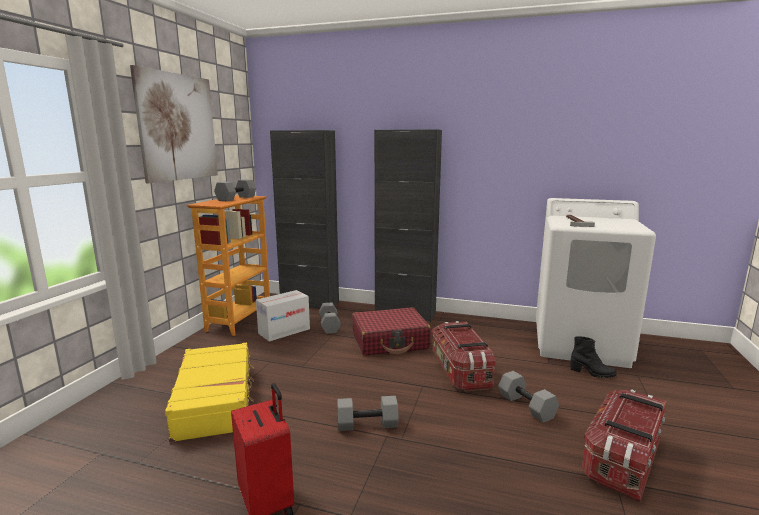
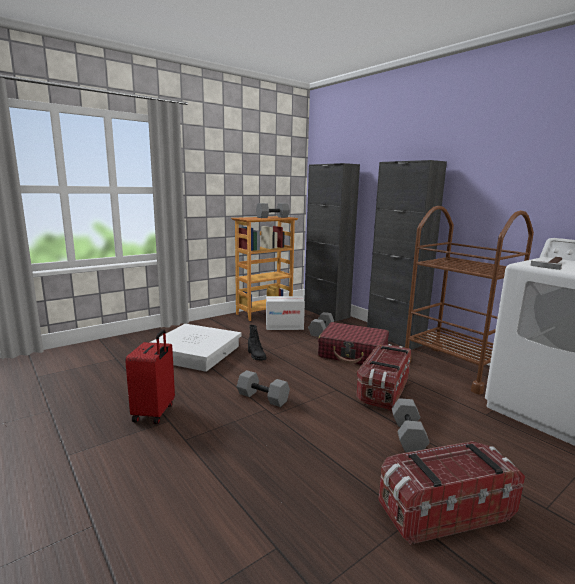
camera: 35 degrees right, 0 degrees up
(178, 127) = (233, 161): picture -> none
(216, 400) = (195, 352): yellow suitcase -> white storage box
(482, 329) = (454, 368): none -> brown cart
(592, 373) = (527, 439): black boot -> black boot (256, 356)

